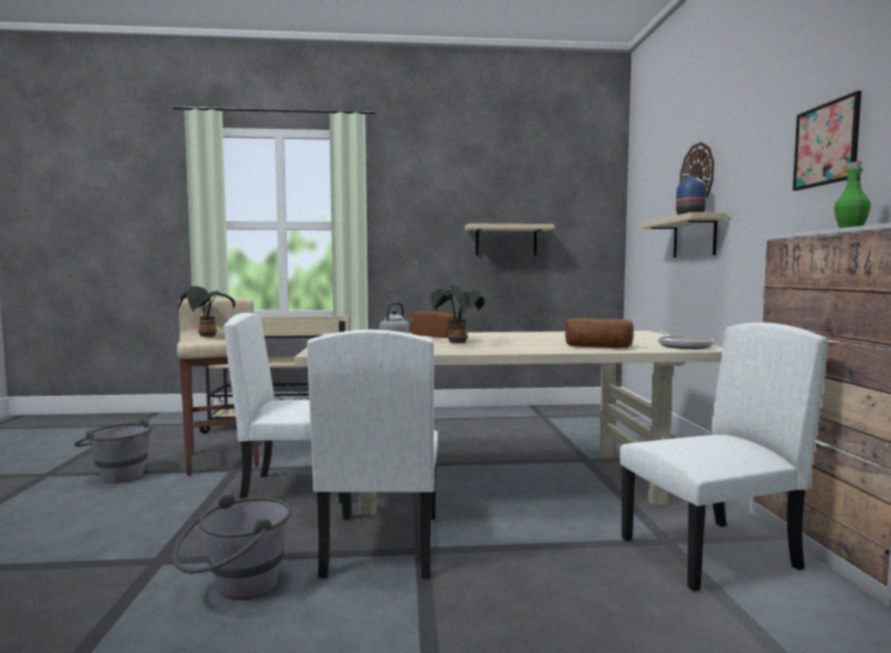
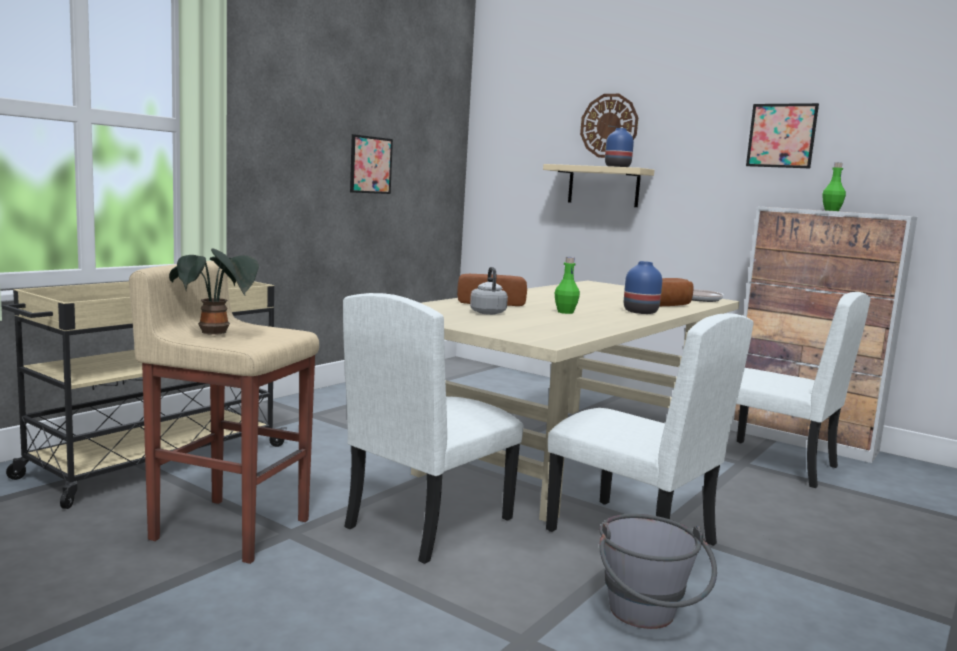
camera: 50 degrees left, 5 degrees up
(117, 475) = (134, 605): grey bucket -> none
(458, 343) = (565, 312): potted plant -> green bottle
(506, 240) = (370, 165): beige shelf -> picture
(534, 348) = (641, 312): none -> blue vase
(709, 554) = (773, 463): white chair -> white chair turned 105 degrees clockwise

